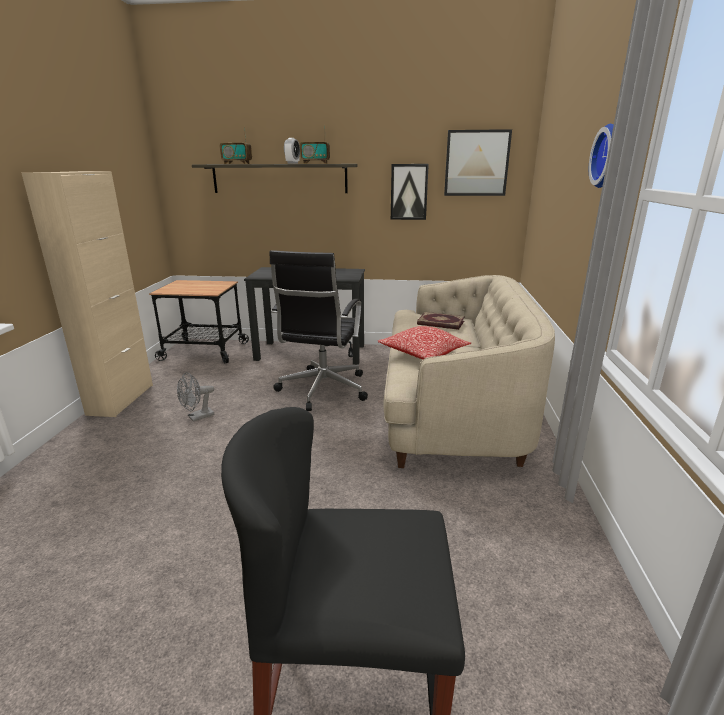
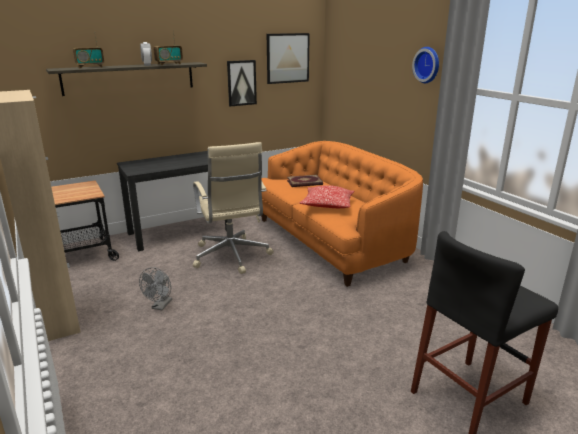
camera: 35 degrees left, 0 degrees up
(322, 390) = (231, 257): black office chair -> beige office chair
(451, 406) = (330, 241): beige sofa -> orange sofa

